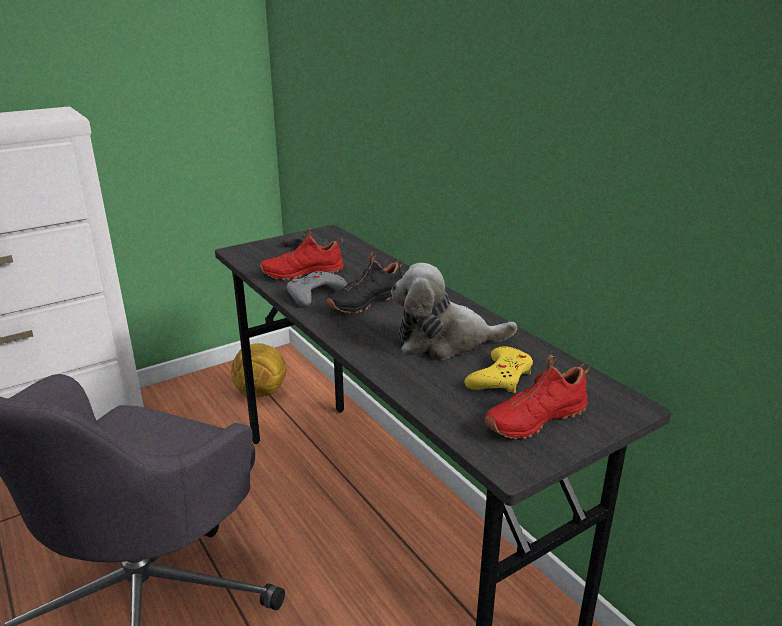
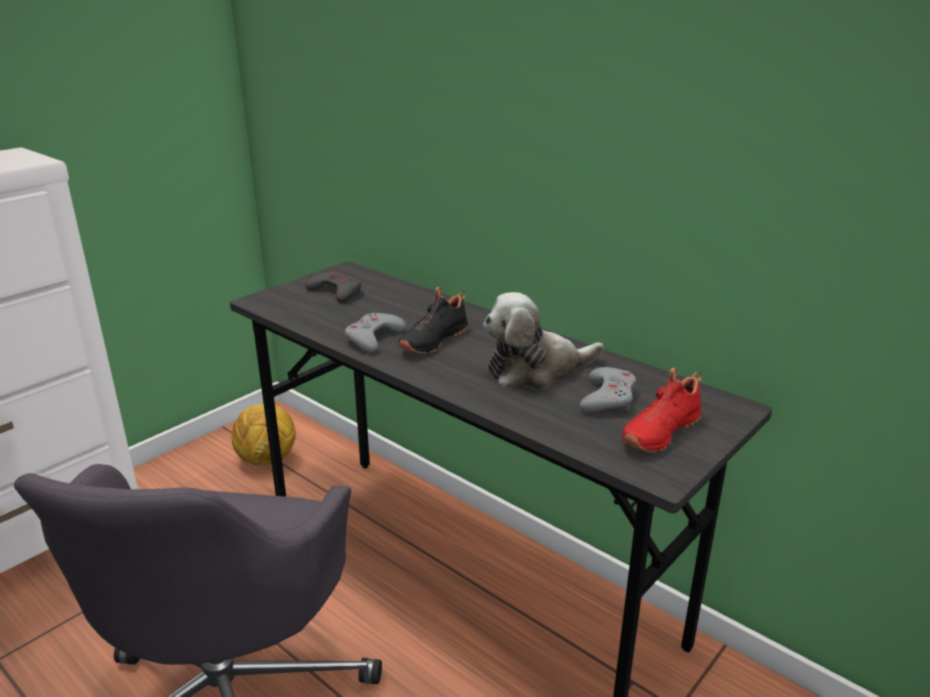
camera: 15 degrees left, 0 degrees up
(302, 272) = (346, 316): red shoe -> none
(500, 377) = (608, 397): yellow game controller -> grey game controller

